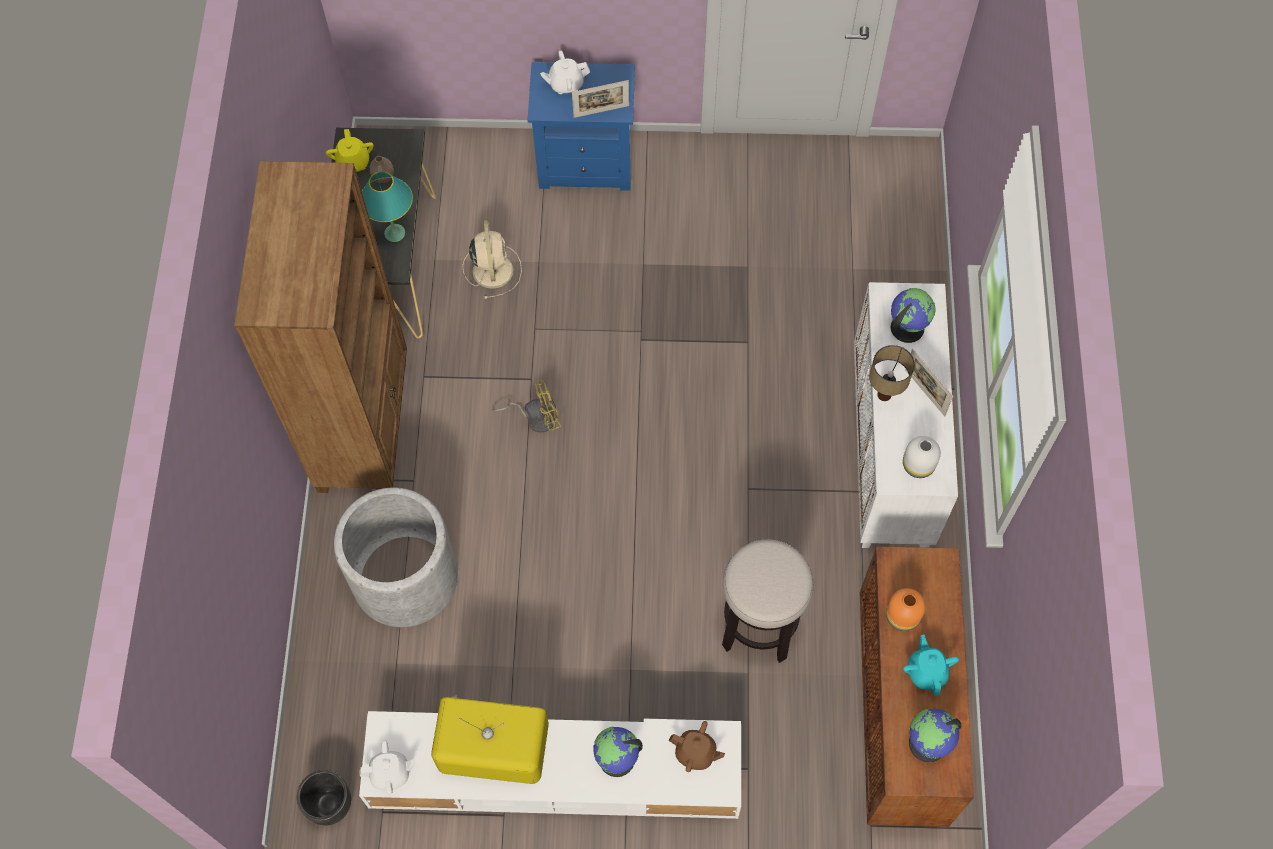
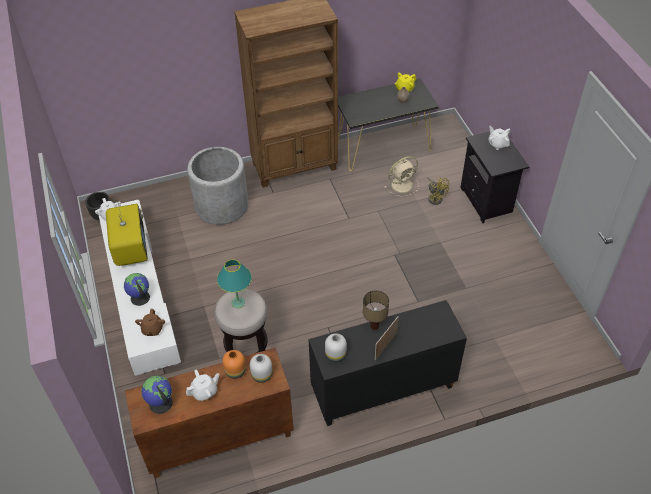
camera: 70 degrees right, 15 degrees down
(394, 233) = (374, 114): turquoise table lamp -> turquoise table lamp (238, 302)
(535, 418) = (327, 226): yellow fan -> yellow fan (435, 197)
(586, 163) = (487, 201): blue nightstand -> black nightstand
(601, 111) = (490, 162): picture frame -> none
(891, 452) = (382, 390): white cabinet -> black cabinet
(906, 327) = (425, 325): globe -> none
(921, 580) = (261, 374): none -> white vase
(926, 672) = (204, 392): turquoise teapot -> white teapot

